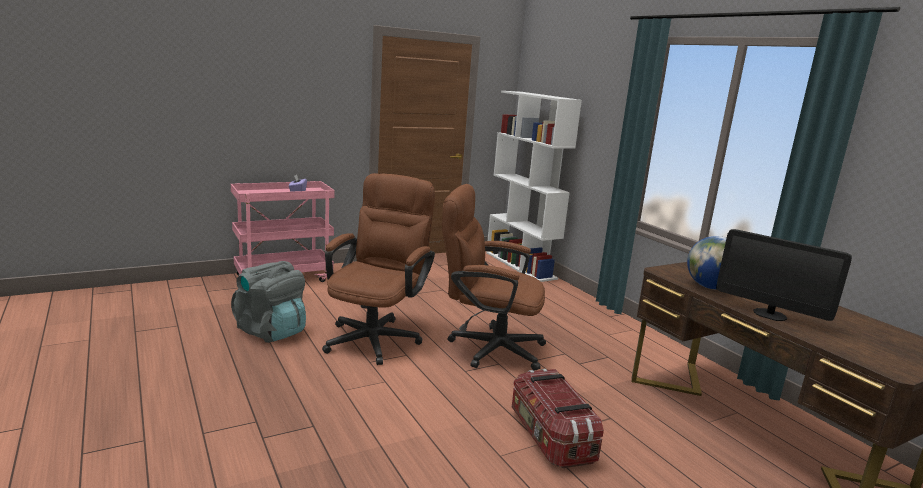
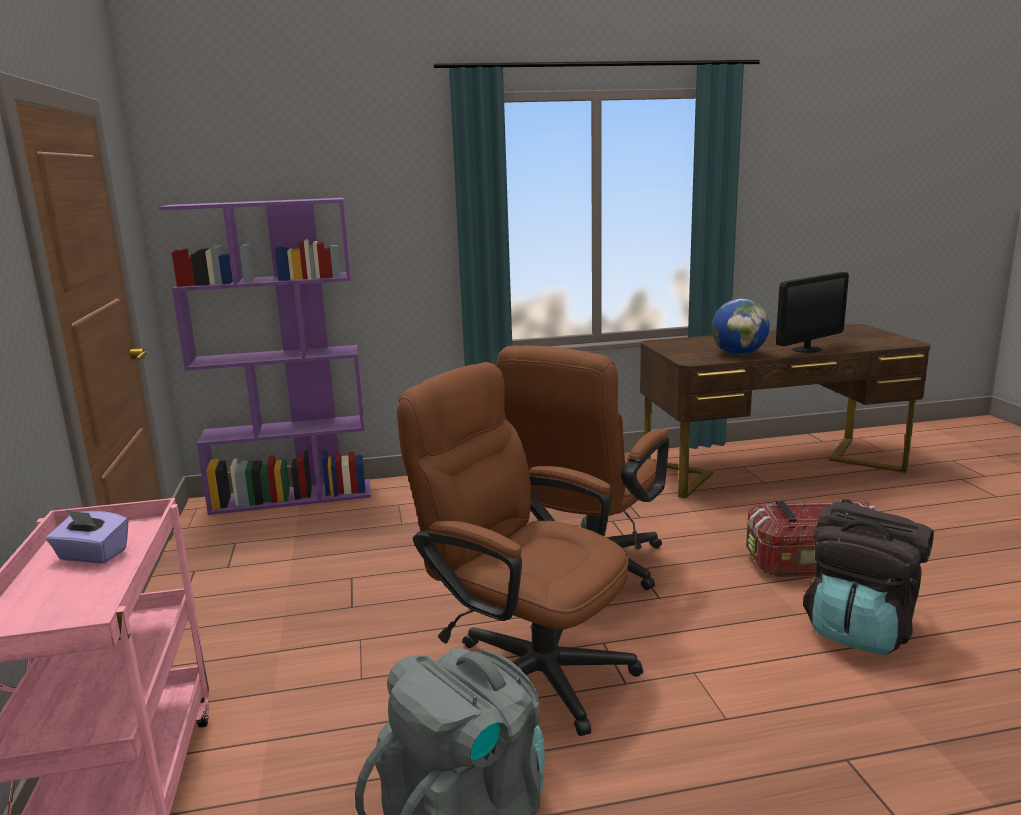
camera: 70 degrees left, 0 degrees up
(459, 447) = (860, 629): none -> black backpack
(521, 265) = (293, 497): white bookcase -> purple bookcase

